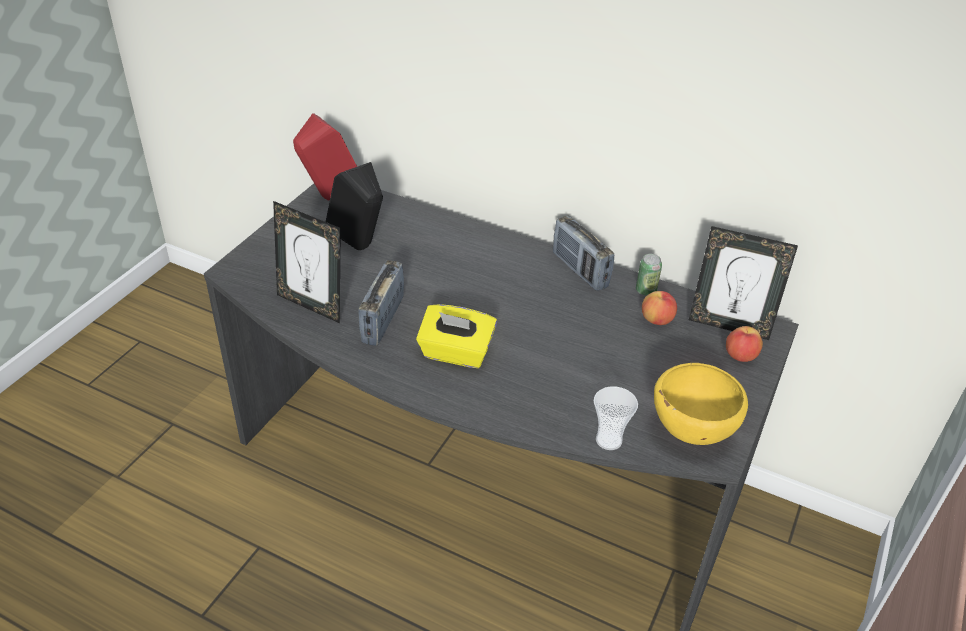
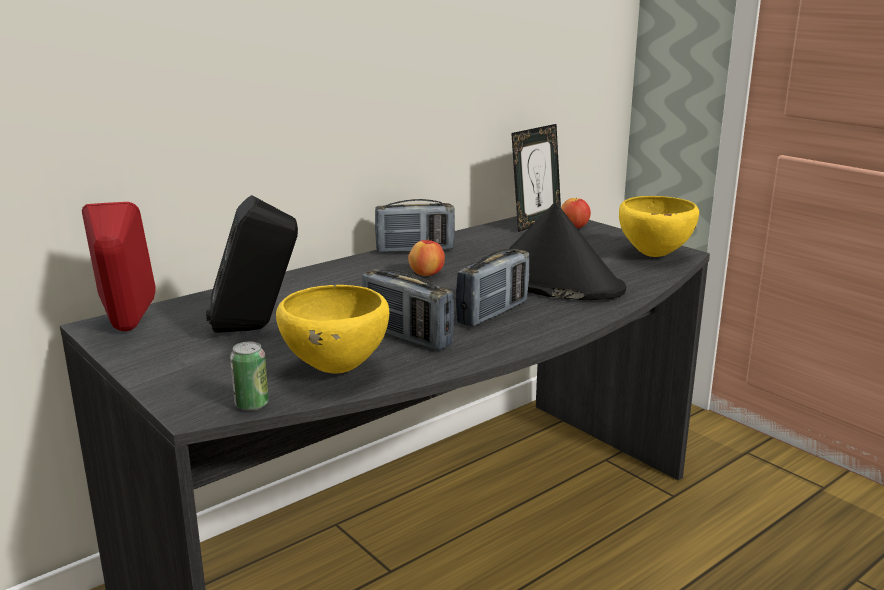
camera: 65 degrees left, 20 degrees down
(312, 305) = (337, 369): picture frame -> yellow bowl
(456, 353) = (493, 313): yellow tissue box -> radio
(553, 374) = (553, 282): none -> black hat
(608, 440) = (650, 279): cup -> none
(645, 291) = (467, 236): can -> can (252, 404)
(657, 320) = (509, 240): apple -> apple (426, 274)

